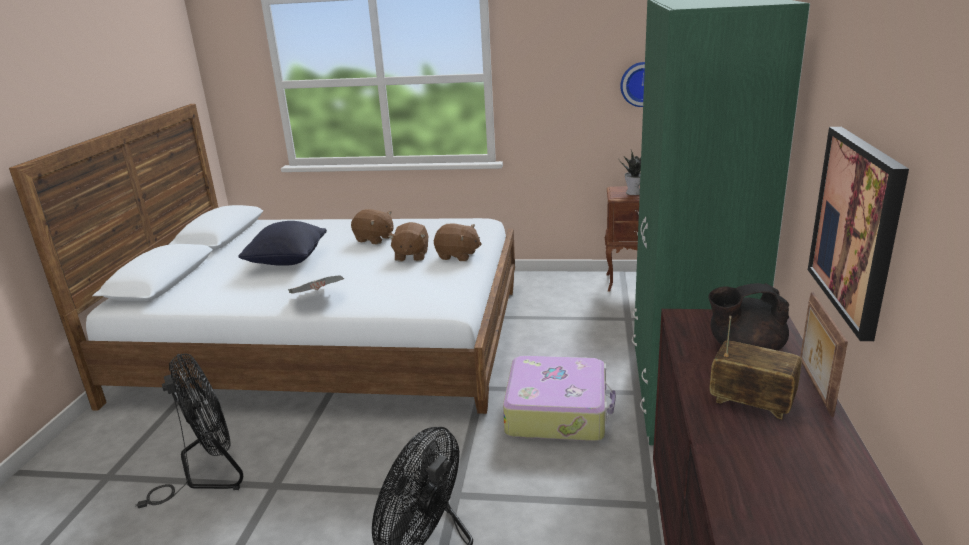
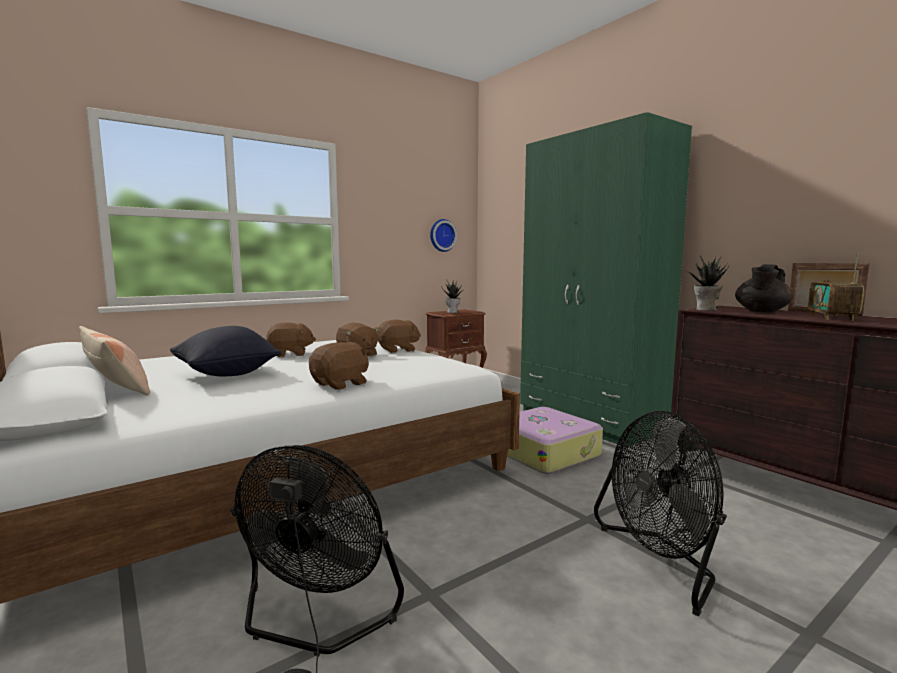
camera: 45 degrees left, 15 degrees down
(222, 257) = (115, 386): none -> pillow
(318, 299) = (341, 384): newspaper -> brown plush toy
(697, 319) = (706, 309): none -> potted plant
(751, 403) = (832, 318): radio -> radio turned 60 degrees counterclockwise
(856, 227) = (809, 218): picture -> none

